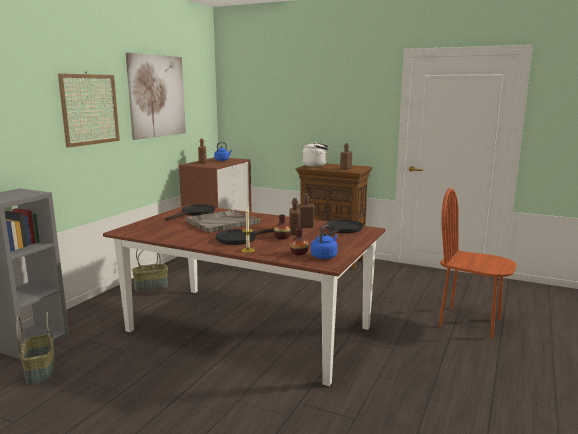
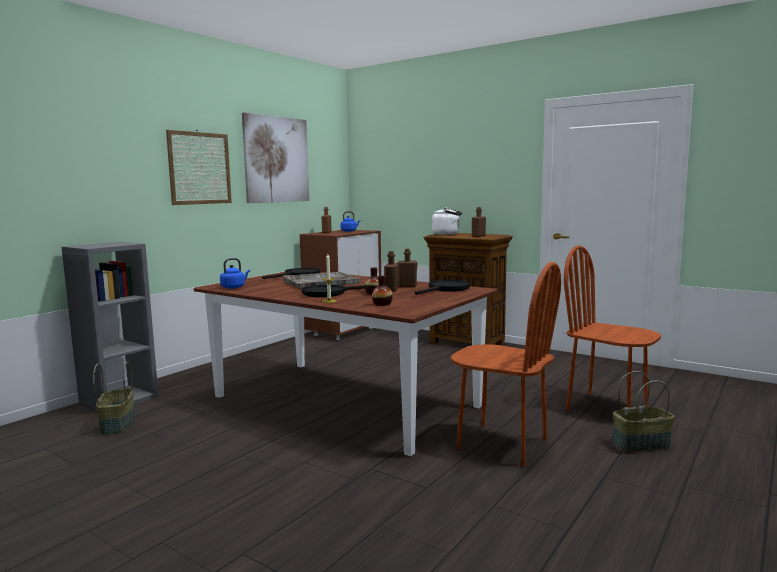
camera: 10 degrees right, 5 degrees down
(151, 286) = (258, 360): basket -> basket (641, 444)
(324, 256) = (408, 307): blue kettle -> blue kettle (234, 287)
(400, 367) = (502, 444): none -> brown chair

